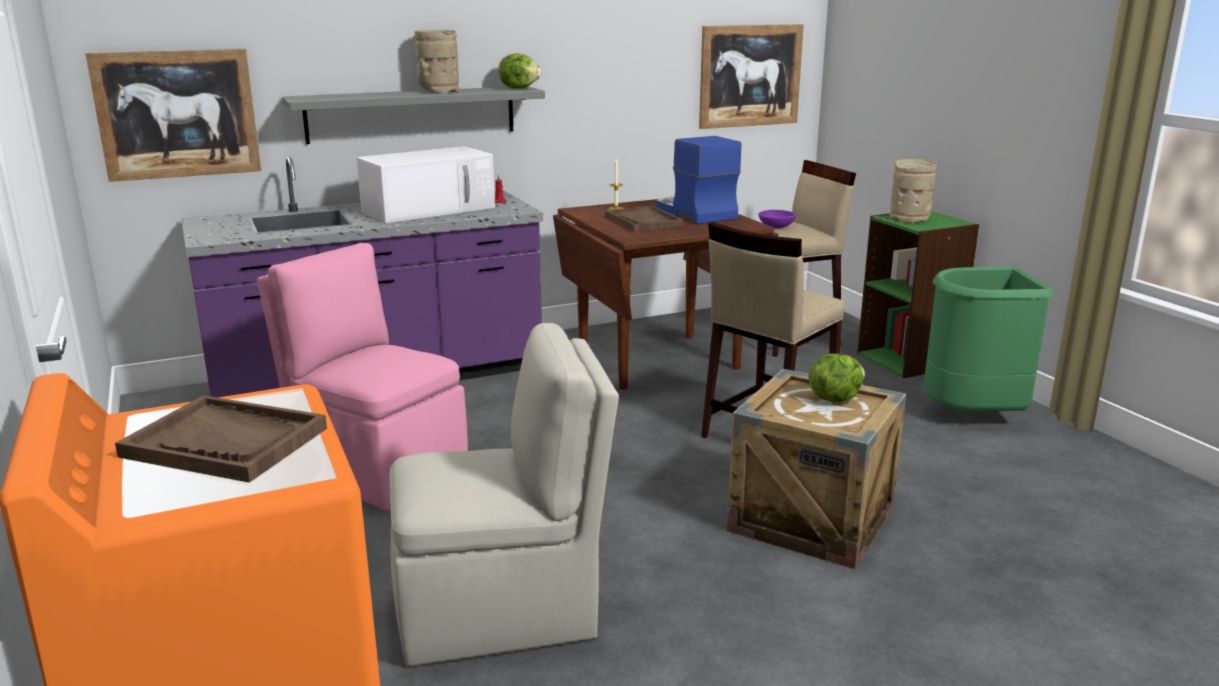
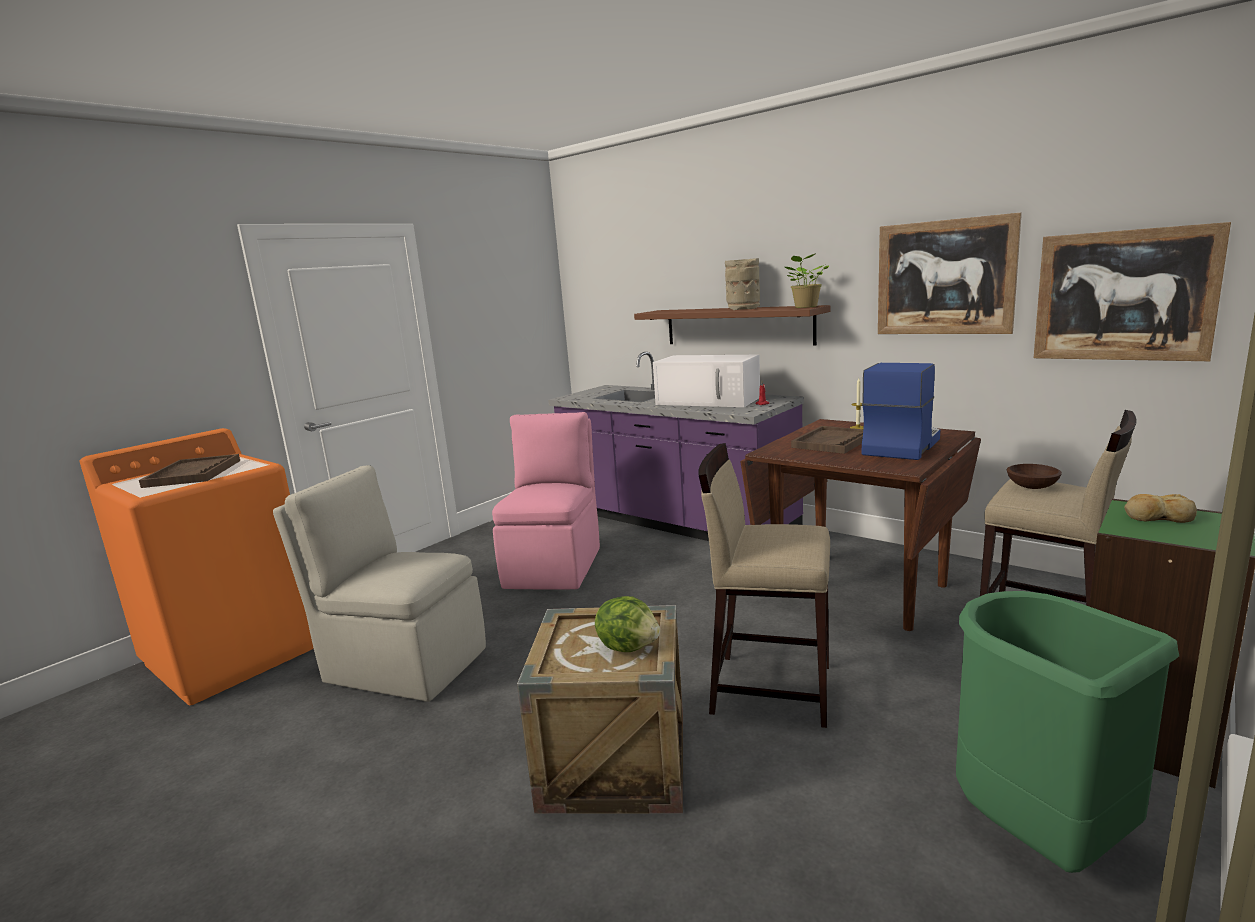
camera: 65 degrees right, 5 degrees down
(177, 114) = (608, 320): picture -> picture (944, 277)
(412, 114) = (737, 326): grey shelf -> brown shelf
(501, 609) = (403, 664): beige chair -> beige chair turned 150 degrees clockwise
(519, 88) = (805, 307): lettuce -> potted plant
(775, 227) = (1032, 486): purple bowl -> brown bowl
(910, 218) = (1157, 517): beige vase -> bread

